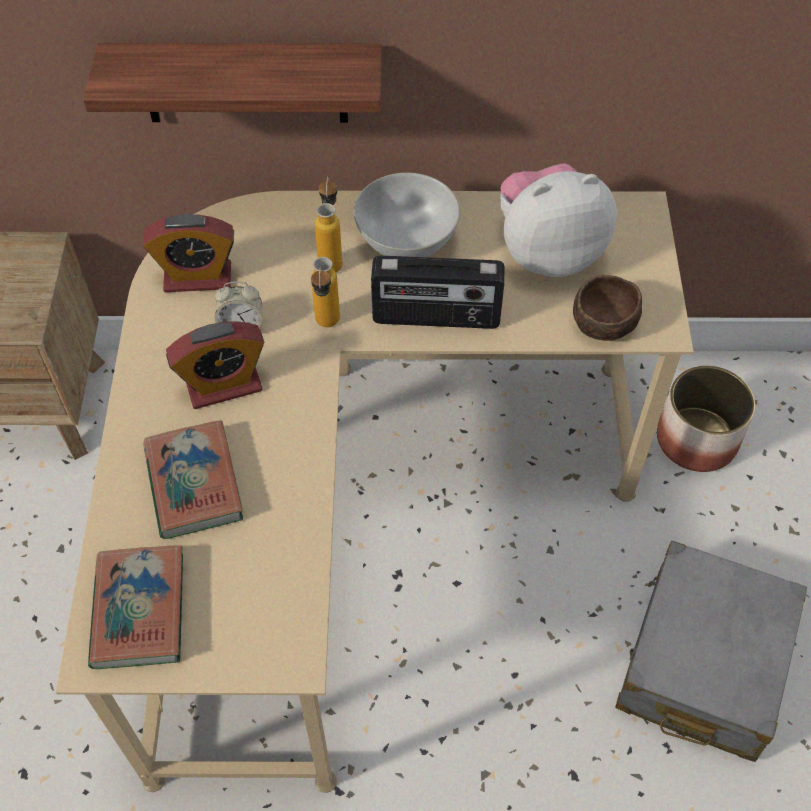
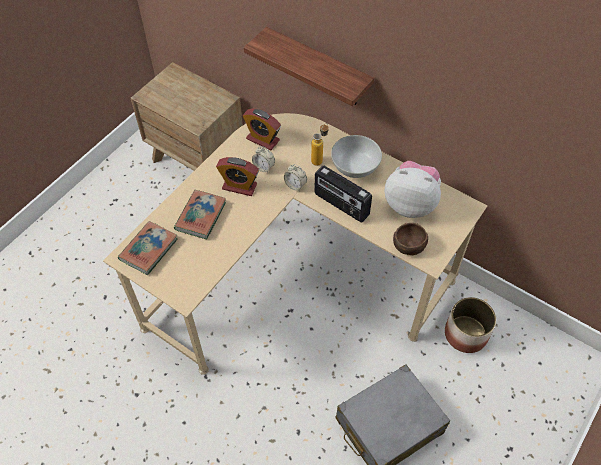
camera: 35 degrees right, 0 degrees up
(327, 327) = (295, 185): bottle -> alarm clock

